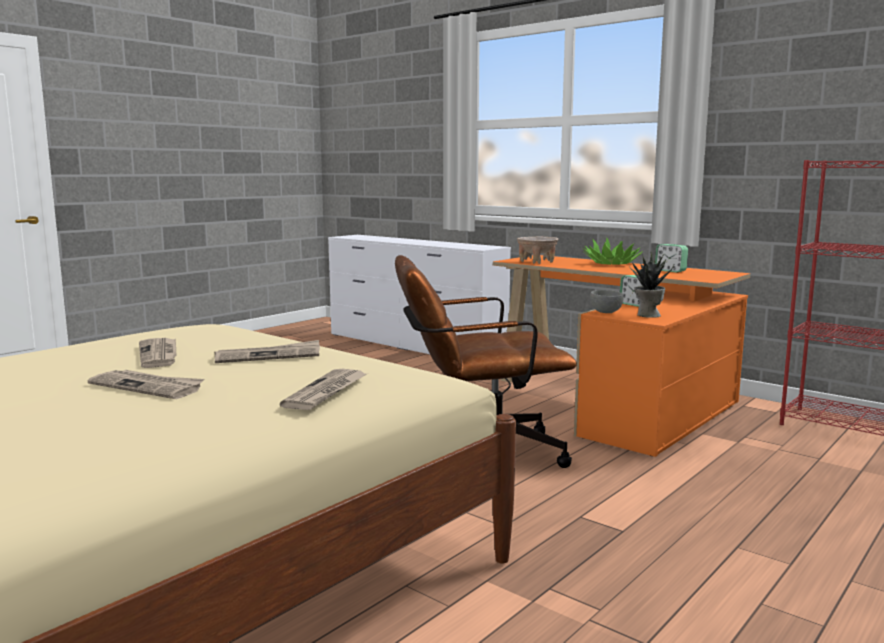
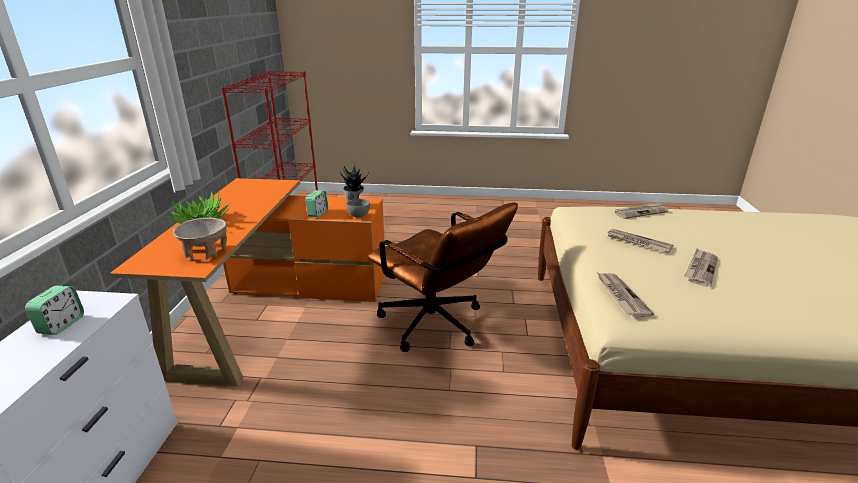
camera: 125 degrees left, 15 degrees up
(148, 387) = (718, 242): newspaper -> newspaper (621, 296)
(670, 271) = (242, 196): alarm clock -> alarm clock (61, 325)

